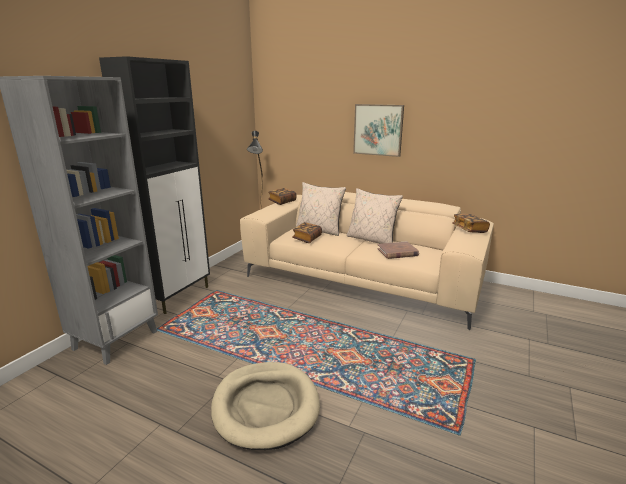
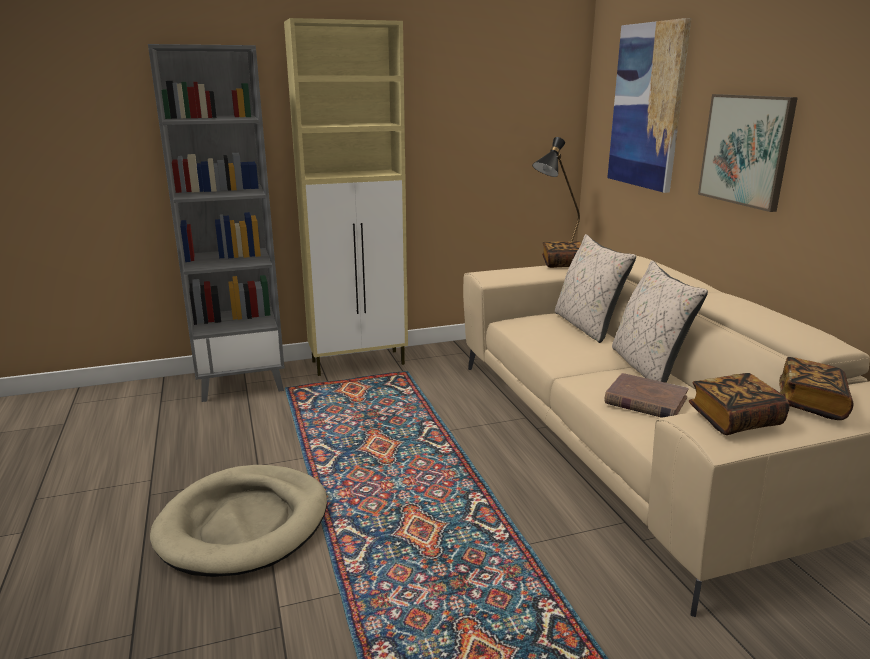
camera: 45 degrees right, 0 degrees up
(179, 296) = (359, 362): black cabinet -> beige cabinet
(306, 111) = (647, 106): none -> picture
(307, 238) = (540, 331): book -> book (734, 419)

